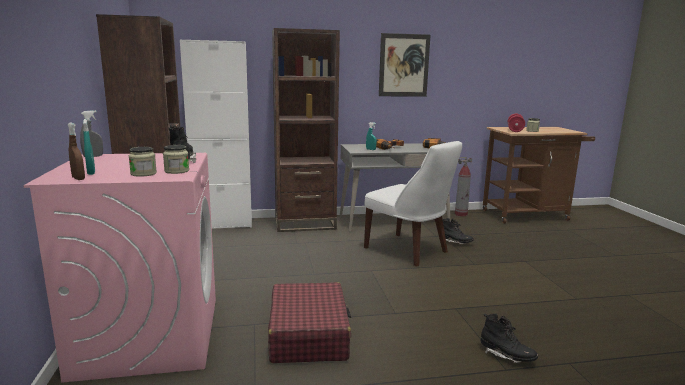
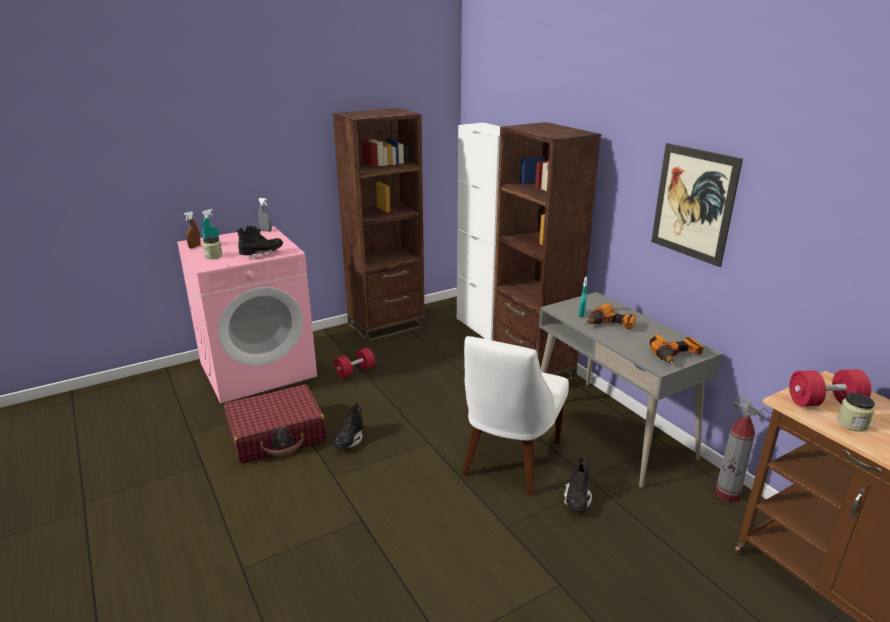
camera: 70 degrees right, 10 degrees up
(176, 171) = (225, 261): jar -> none
(228, 282) = (355, 371): none -> red dumbbell
(506, 356) = (268, 568): black boot -> black boot (349, 441)

